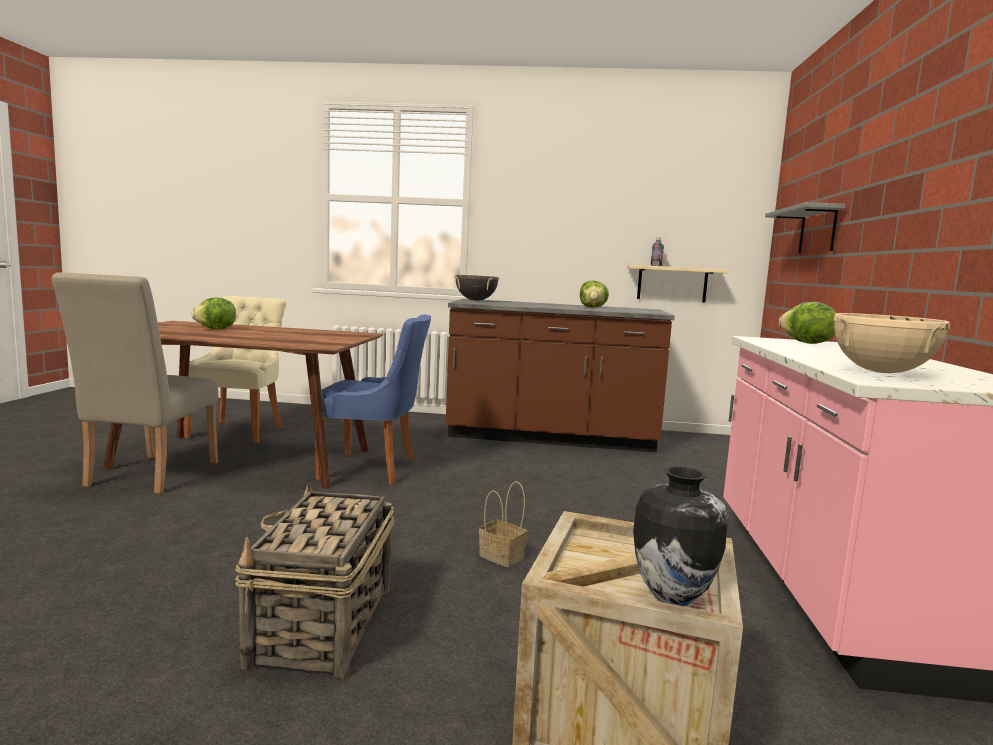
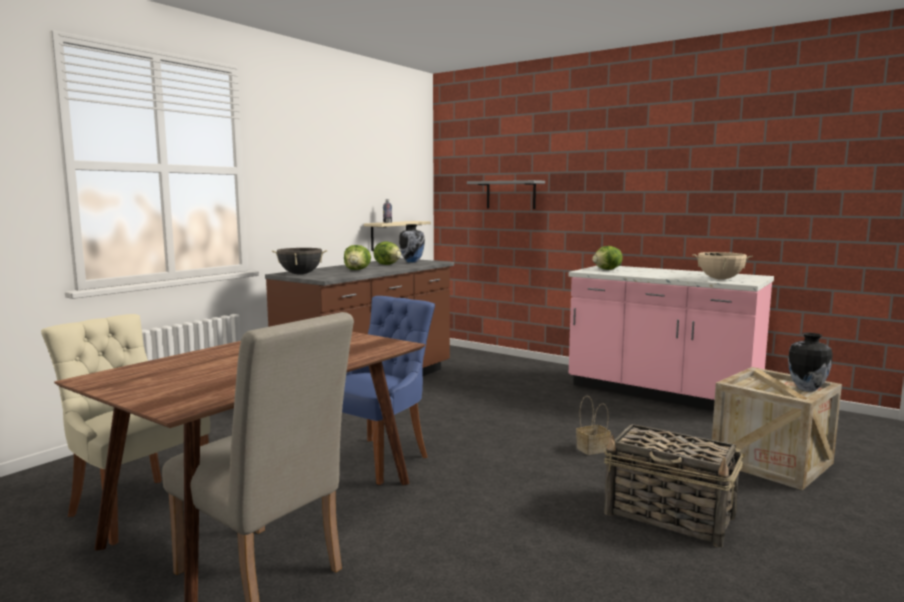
camera: 60 degrees left, 0 degrees up
(216, 329) = (210, 367): lettuce -> lettuce (357, 270)
(635, 310) = (412, 262): none -> vase

